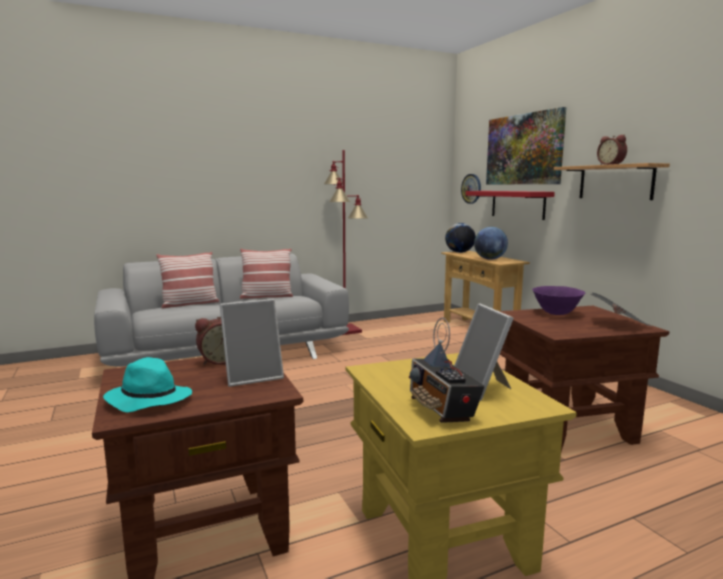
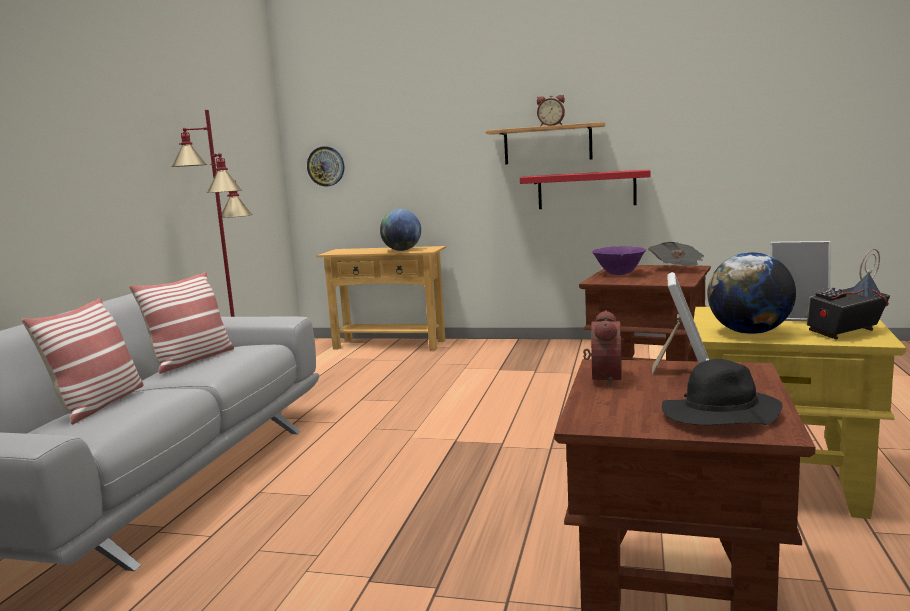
camera: 50 degrees left, 0 degrees up
(148, 399) = (719, 416): turquoise hat -> black hat
(442, 410) = (843, 332): radio -> radio turned 135 degrees clockwise
(459, 252) = (338, 251): globe -> globe (749, 332)
(517, 204) = (413, 179): red shelf -> red shelf (586, 190)
(523, 149) = (413, 112): picture -> none

